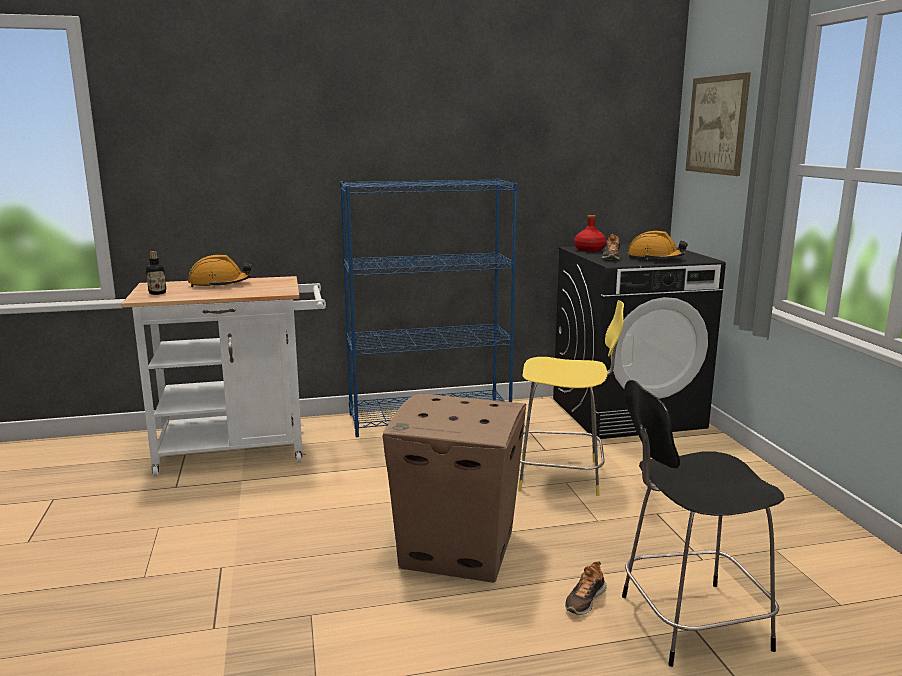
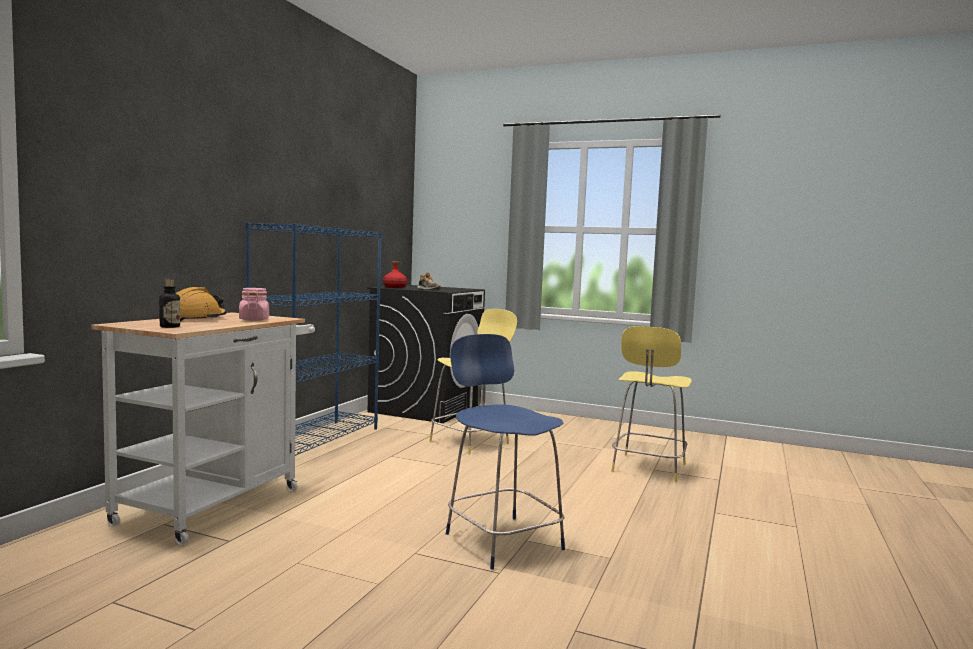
camera: 55 degrees left, 10 degrees down
(252, 291) = (254, 319): none -> pink jar
(296, 599) = (501, 539): none -> blue stool
(459, 549) = (511, 485): cardboard box -> none
(584, 599) = (604, 478): shoe -> none
(655, 258) = (449, 289): orange hard hat -> none
(688, 623) = (648, 468): black stool -> yellow stool
(717, 125) = (458, 202): picture -> none

